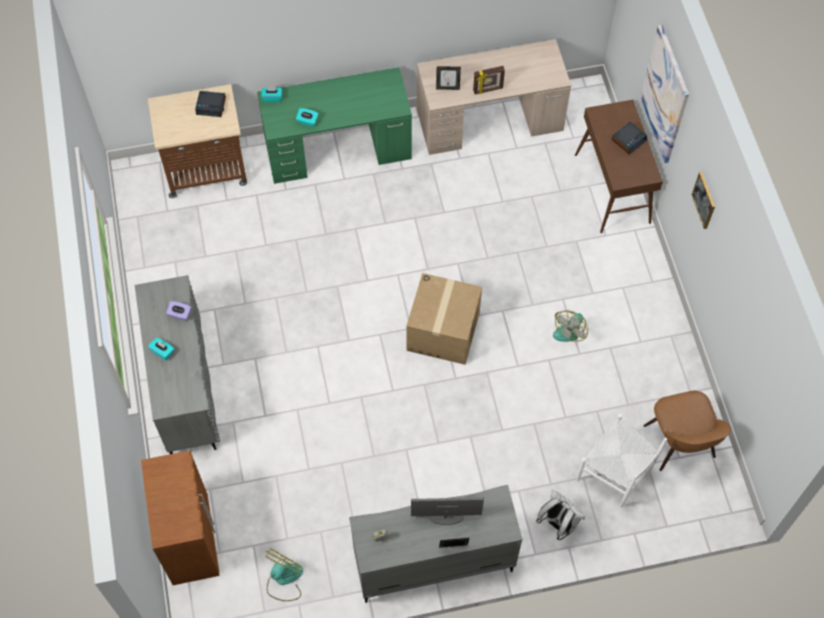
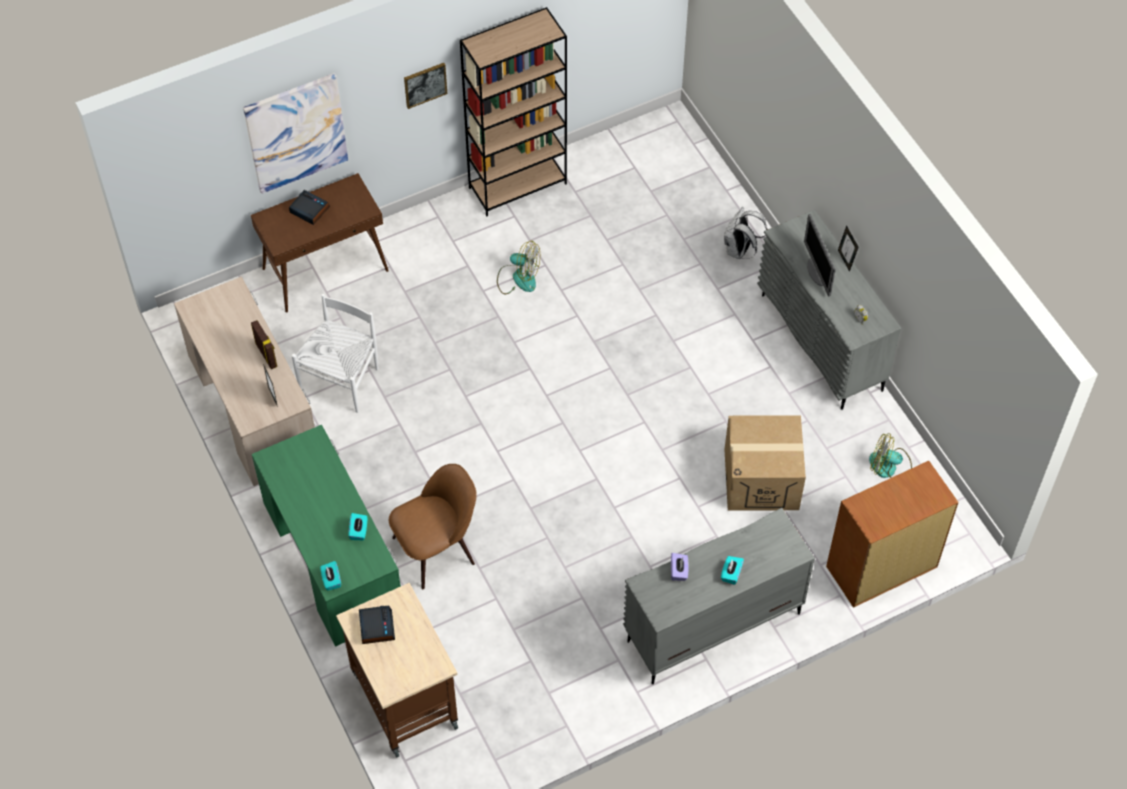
camera: 105 degrees left, 5 degrees down
(443, 331) = (557, 391): cardboard box -> cardboard box (761, 479)
(615, 473) = (670, 214): white chair -> white chair (341, 379)
(676, 352) = (518, 185): none -> beige bookcase
(680, 444) = (620, 168): brown chair -> brown chair (437, 548)

